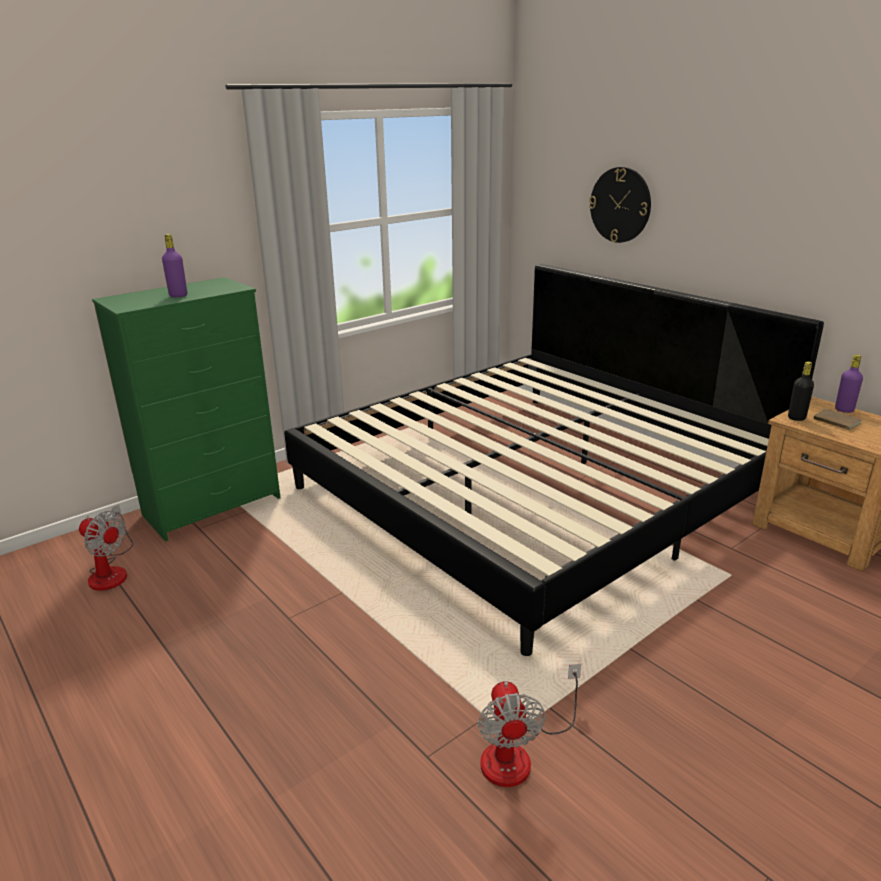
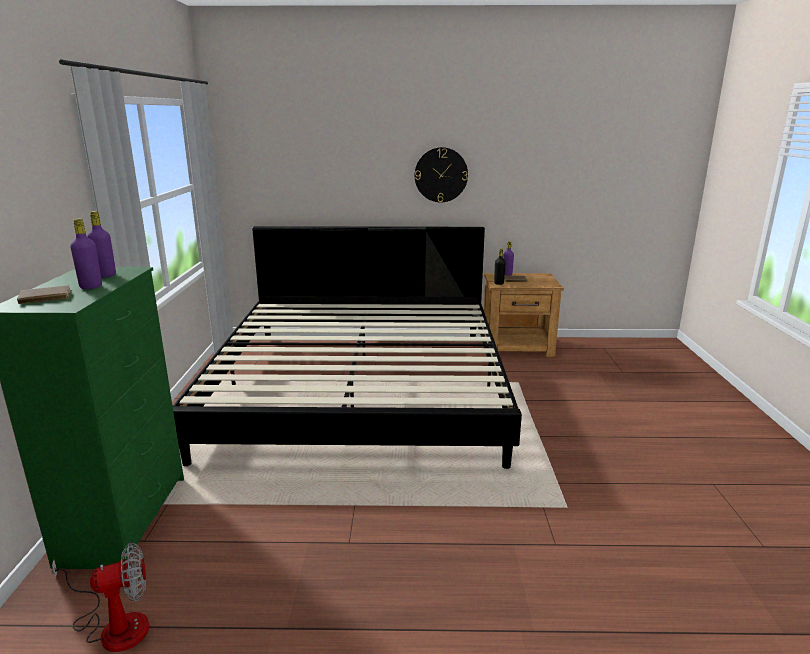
camera: 50 degrees left, 5 degrees down
(137, 298) = (45, 298): none -> brown book
(212, 288) = (105, 275): none -> purple bottle
(518, 753) = (582, 510): fan -> none
(620, 205) = (323, 172): wall clock -> wall clock (441, 175)

